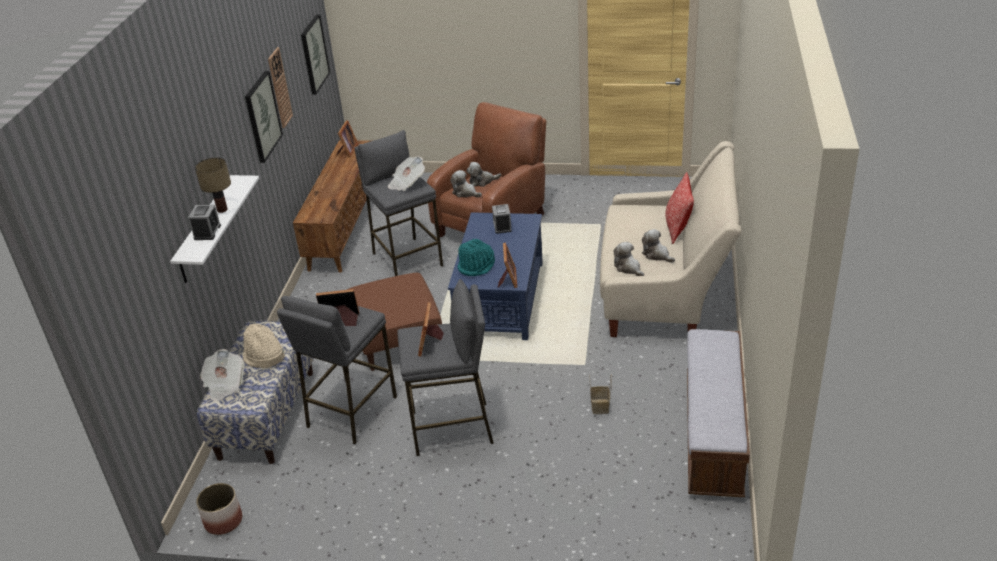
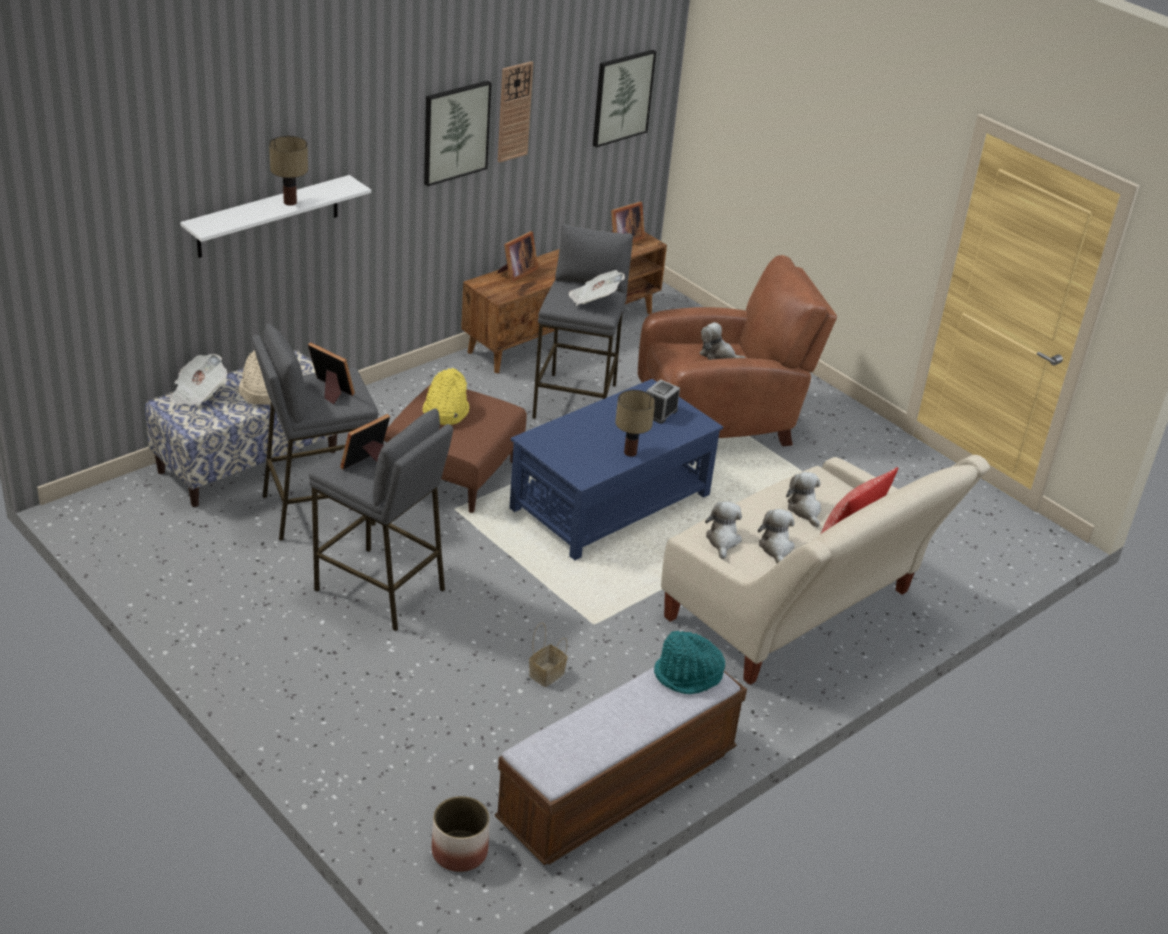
camera: 35 degrees right, 0 degrees up
(207, 232) = (246, 215): alarm clock -> none
(224, 520) = (94, 525): planter -> planter (460, 851)
(381, 300) = (445, 411): none -> yellow hat
(465, 193) = (679, 356): plush toy -> plush toy (805, 510)
(476, 266) = (570, 435): turquoise hat -> turquoise hat (688, 676)
(508, 279) = (580, 468): picture frame -> picture frame (516, 273)
(520, 255) = (630, 453): none -> table lamp

